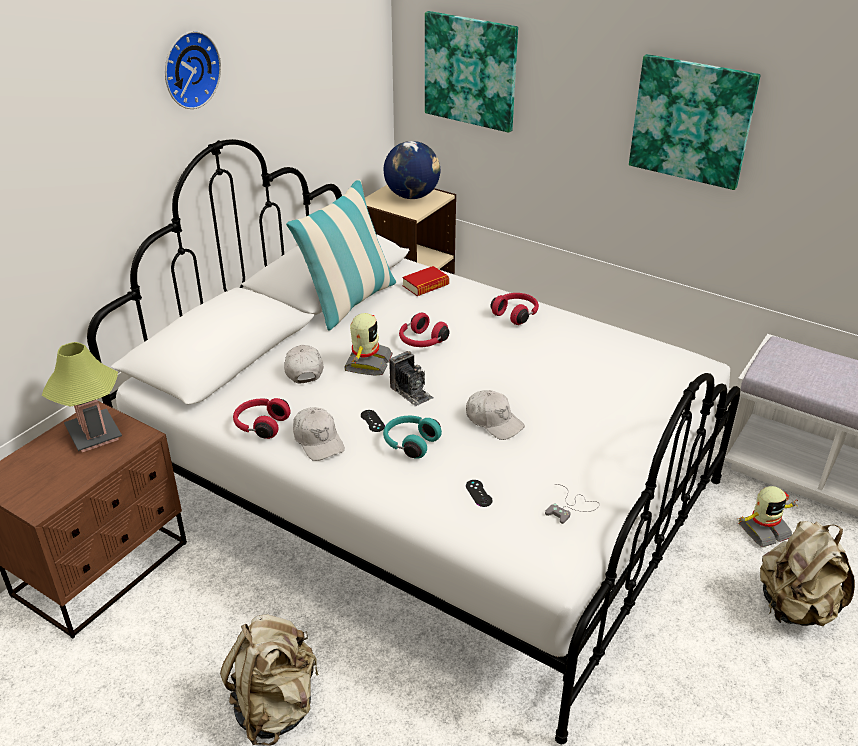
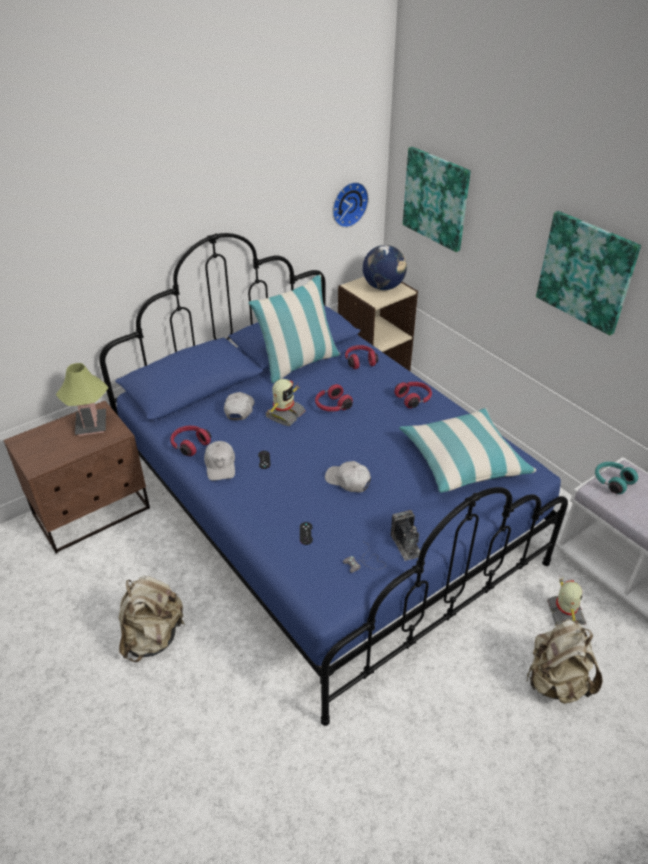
camera: 20 degrees right, 5 degrees up
(189, 69) = (196, 181): wall clock -> wall clock (348, 203)
(410, 443) = (280, 483): turquoise headphones -> turquoise headphones (612, 481)
(411, 392) = (302, 444): camera -> camera (406, 545)
(425, 285) = (360, 361): book -> red headphones
(429, 493) = (324, 515): white bed -> blue bed
(494, 421) = (348, 481): white cap -> white cap turned 150 degrees clockwise
(614, 369) = (463, 460): none -> pillow
(763, 530) = (564, 613): toy robot -> toy robot turned 90 degrees counterclockwise

